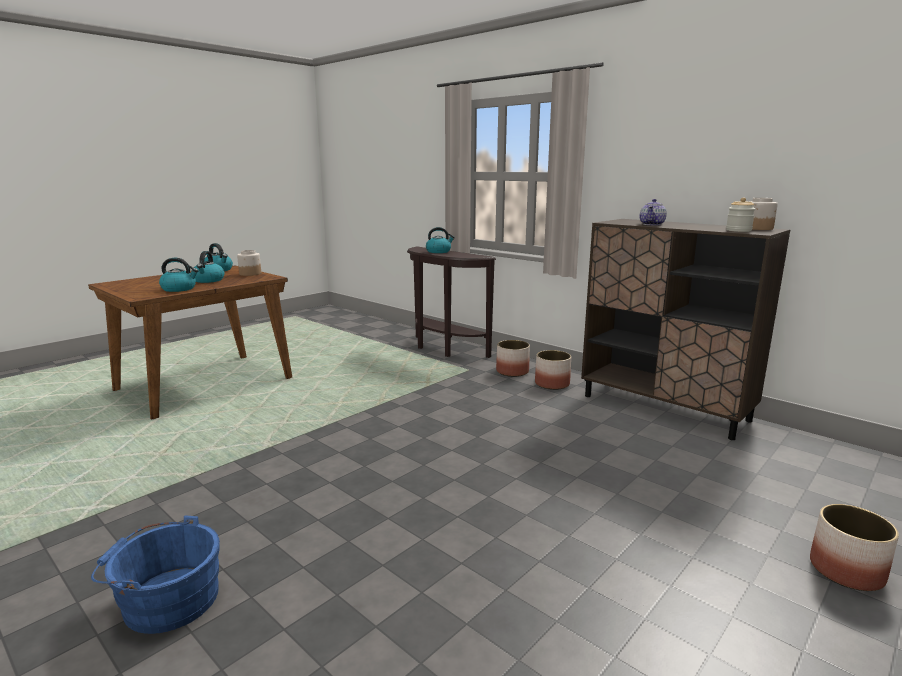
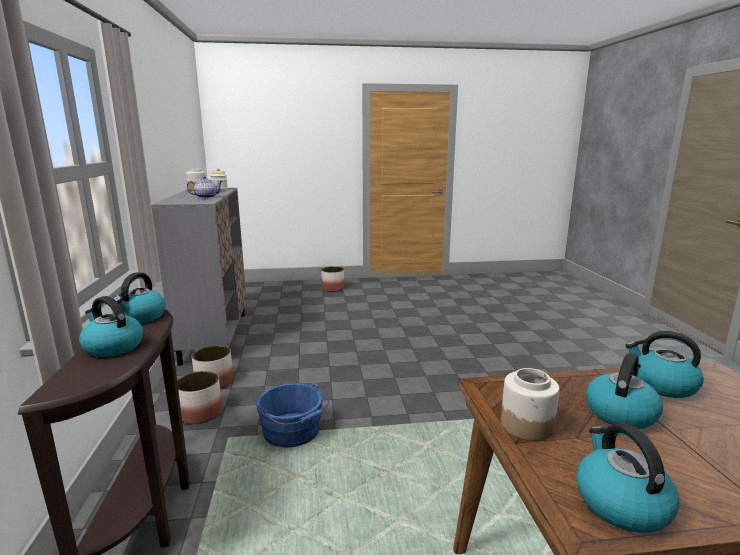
camera: 140 degrees left, 0 degrees up
(166, 599) = (584, 350): blue bucket -> blue bucket (293, 432)
(466, 255) = (140, 317): none -> kettle
(664, 408) = (215, 337): brown cabinet -> grey cabinet

